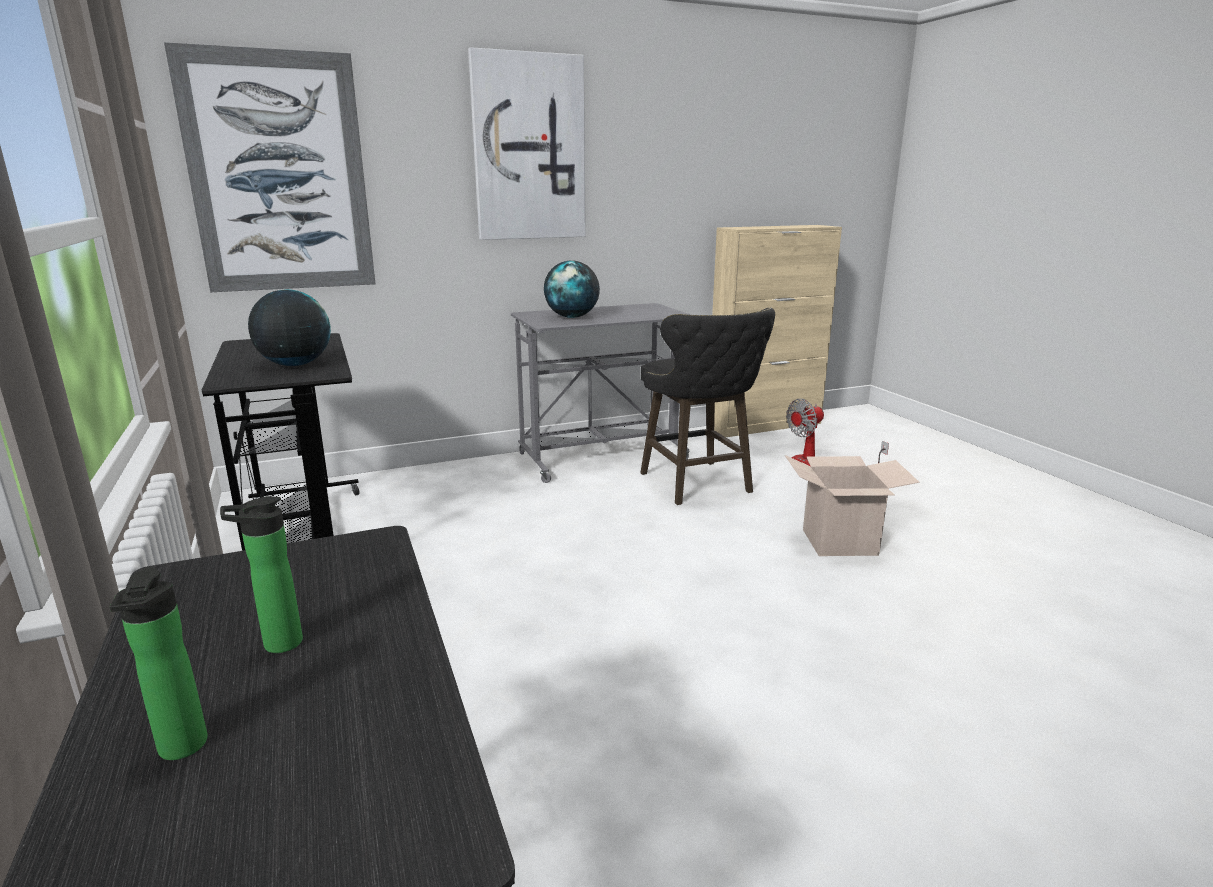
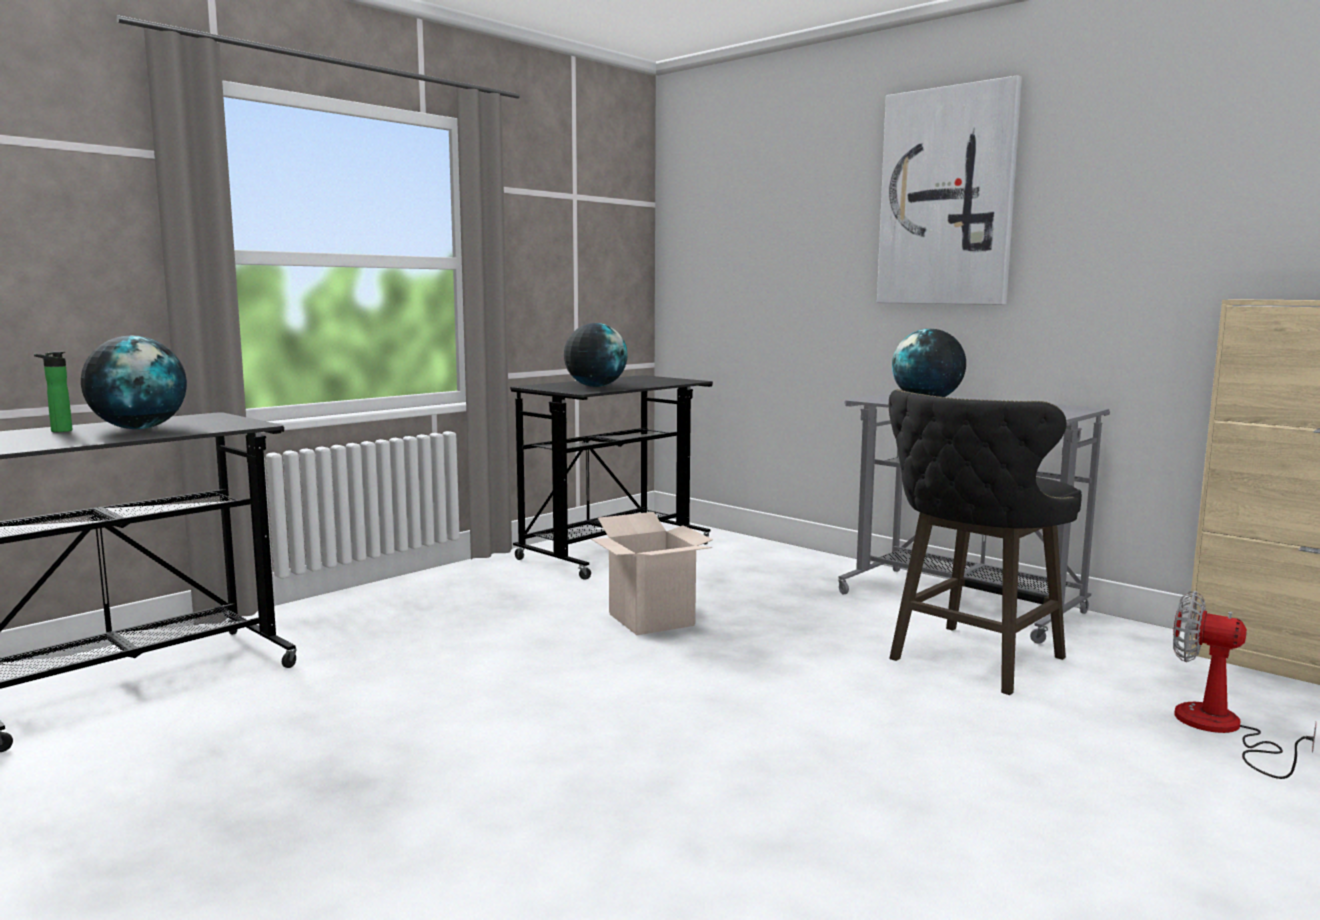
camera: 65 degrees right, 10 degrees down
(276, 644) = (139, 428): bottle -> globe
(279, 174) = (725, 238): picture -> none
(839, 542) = (935, 770): cardboard box -> cardboard box (651, 620)

